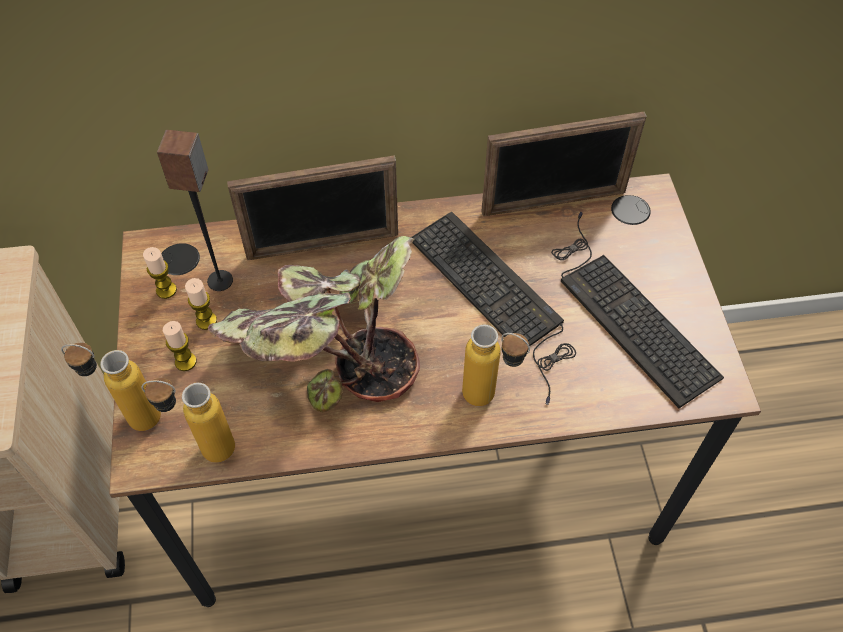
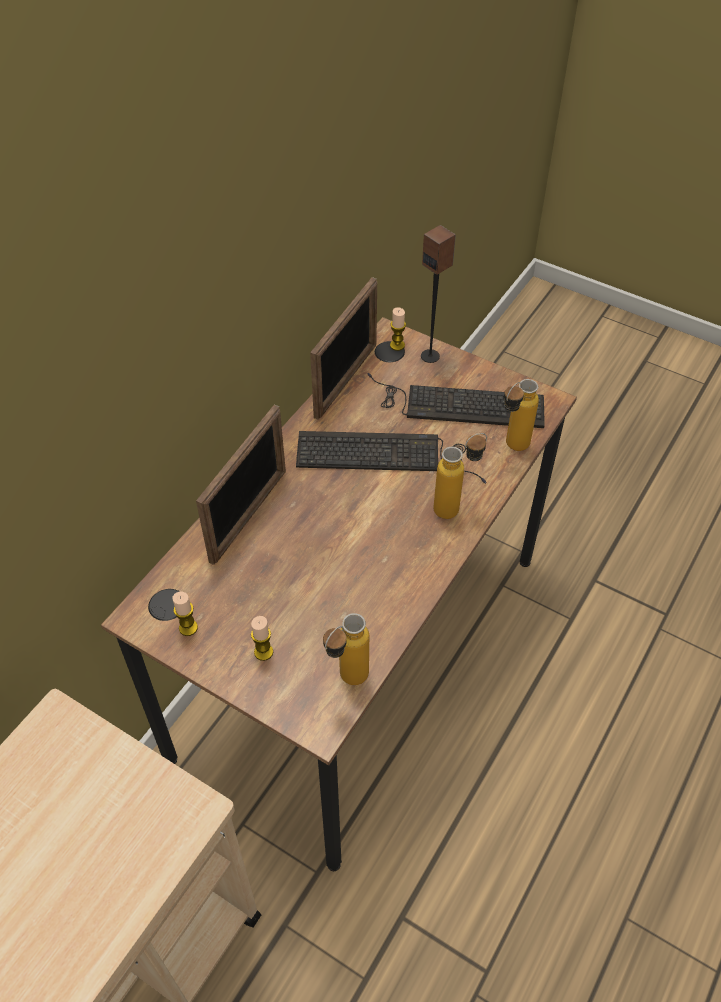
camera: 50 degrees left, 5 degrees down
(131, 416) = (276, 712): bottle -> bottle (511, 448)
(206, 321) = (241, 619): candle -> candle (397, 345)
(220, 281) = (215, 590): speaker -> speaker (430, 356)
(327, 352) = (338, 567): potted plant -> none

